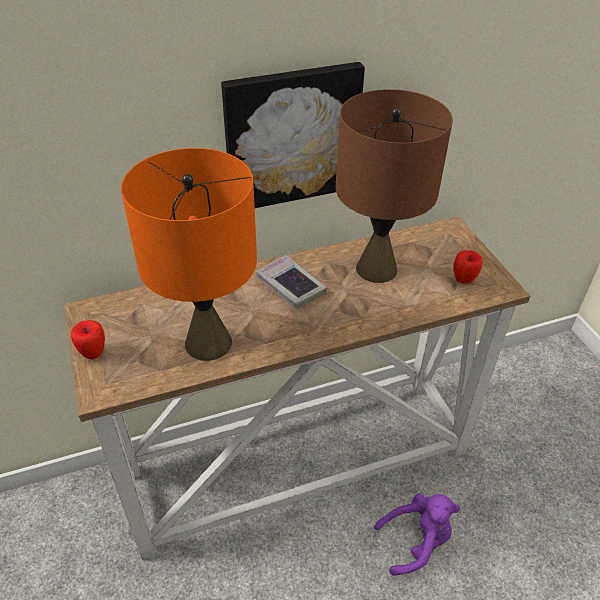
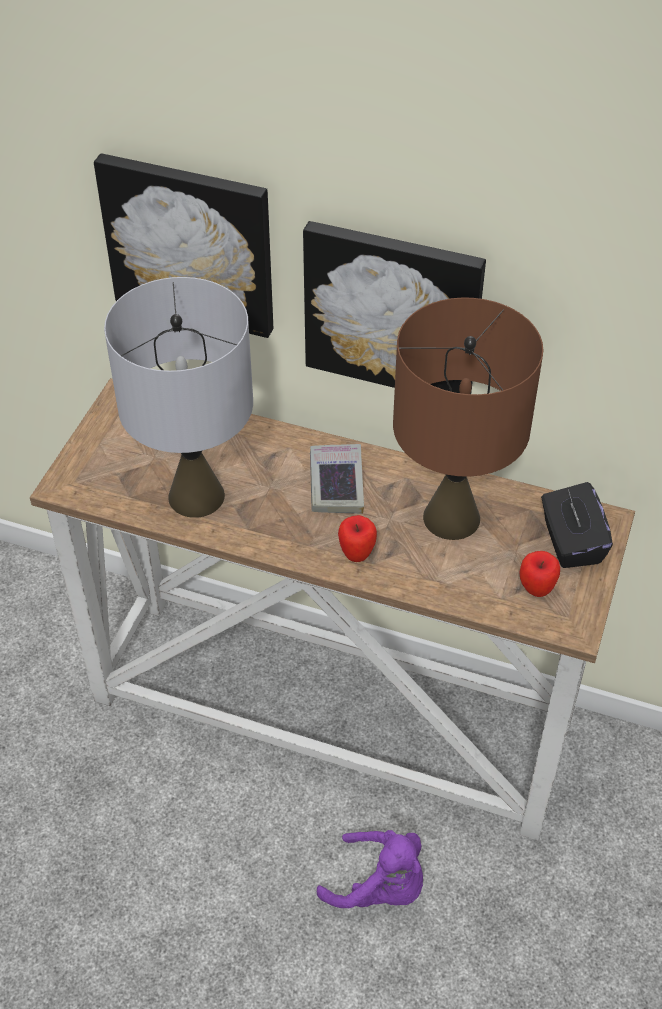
camera: 40 degrees right, 5 degrees up
(93, 353) = (90, 445): apple -> apple (357, 554)
(118, 145) = (190, 242): none -> picture
(208, 343) = (196, 497): orange table lamp -> grey table lamp
(449, 247) = (570, 542): none -> black tissue box

